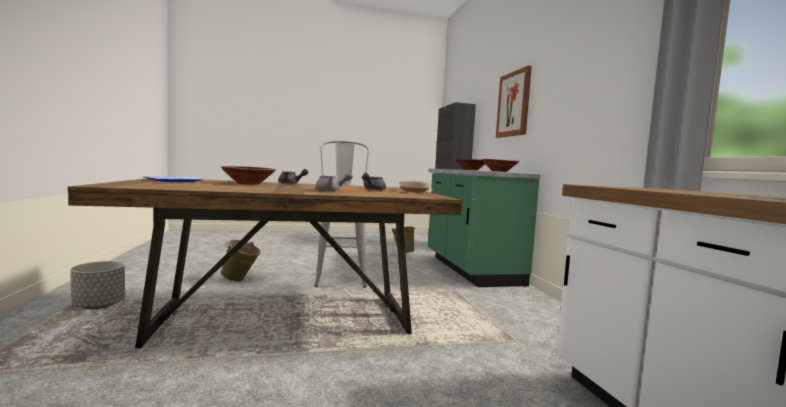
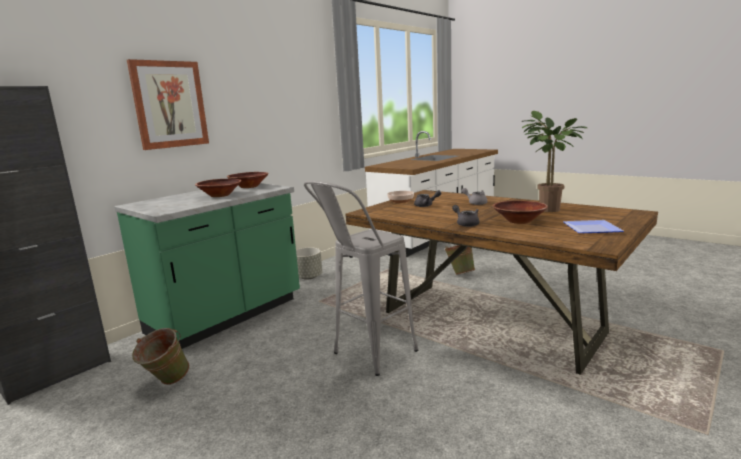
camera: 125 degrees left, 10 degrees up
(99, 306) = (669, 408): grey planter -> grey planter (308, 277)
(233, 187) = (545, 210): none -> potted plant
(240, 280) = (483, 402): green bucket -> green bucket (459, 273)

